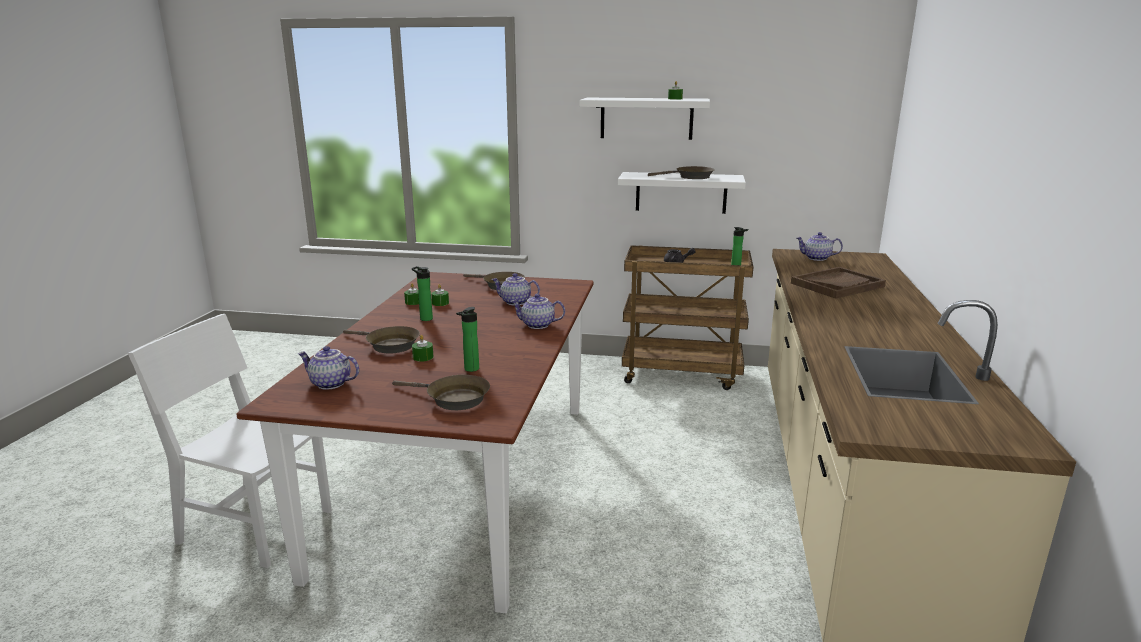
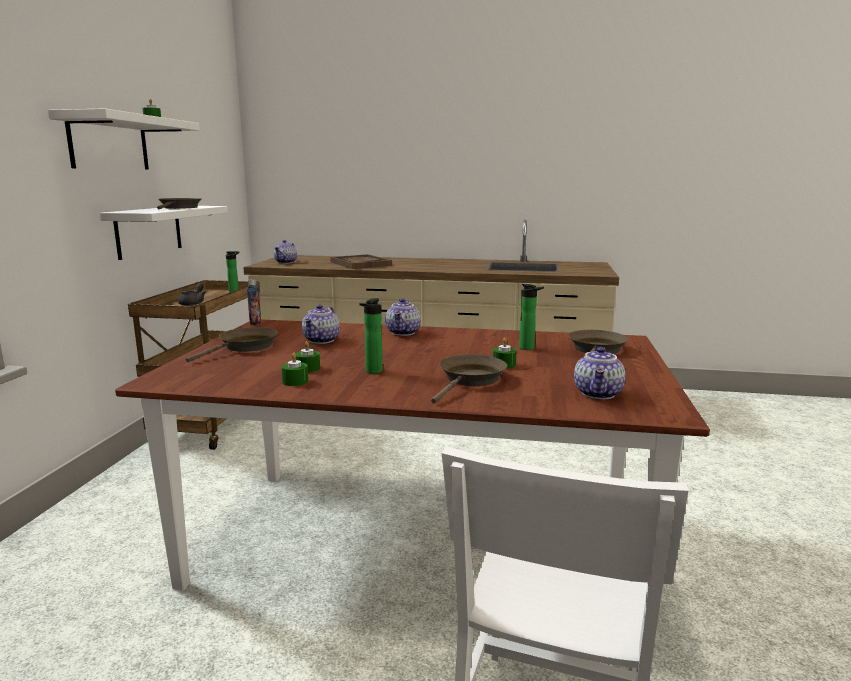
camera: 90 degrees left, 5 degrees down
(575, 281) = (255, 323): none -> bottle

